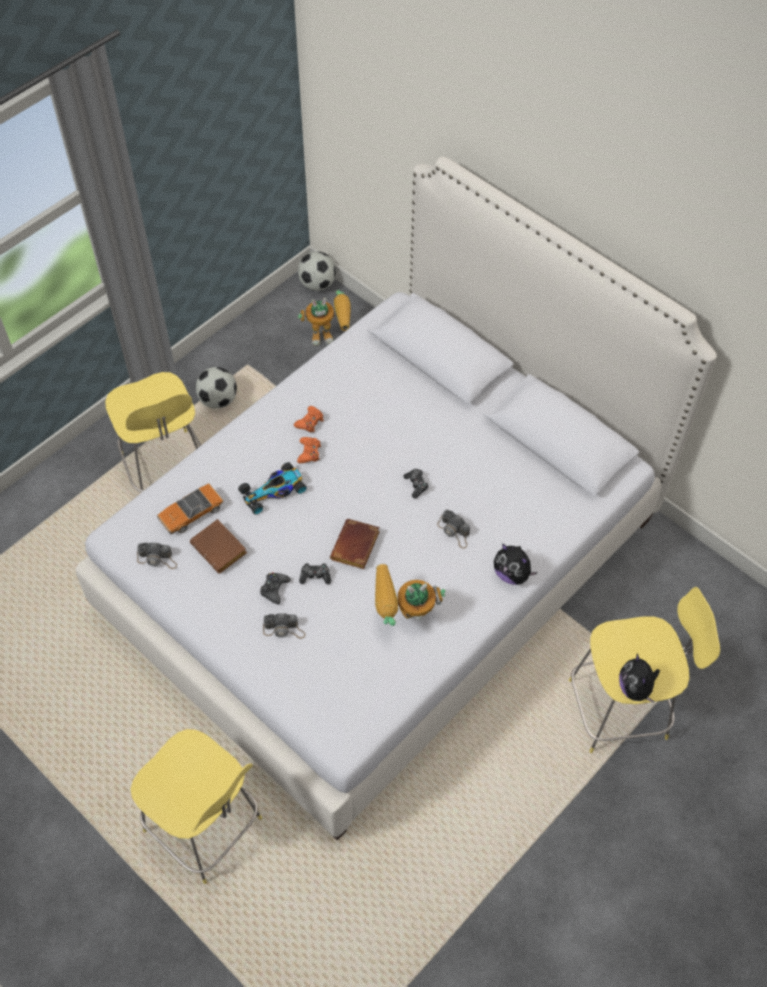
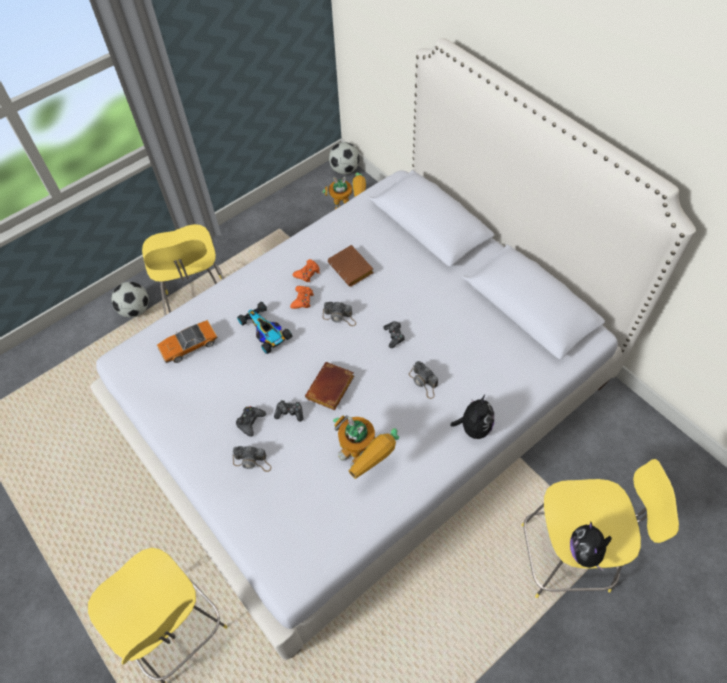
camera: 10 degrees right, 0 degrees up
(157, 559) = (151, 384): camera -> camera (339, 317)
(218, 400) = (251, 255): football -> football (135, 309)
(221, 549) = (209, 380): brown book -> brown book (352, 269)
(274, 490) = (265, 331): toy car -> toy car turned 75 degrees clockwise
(403, 618) = (365, 461): toy robot -> toy robot turned 135 degrees counterclockwise
(512, 574) = (473, 427): plush toy -> plush toy turned 120 degrees counterclockwise

